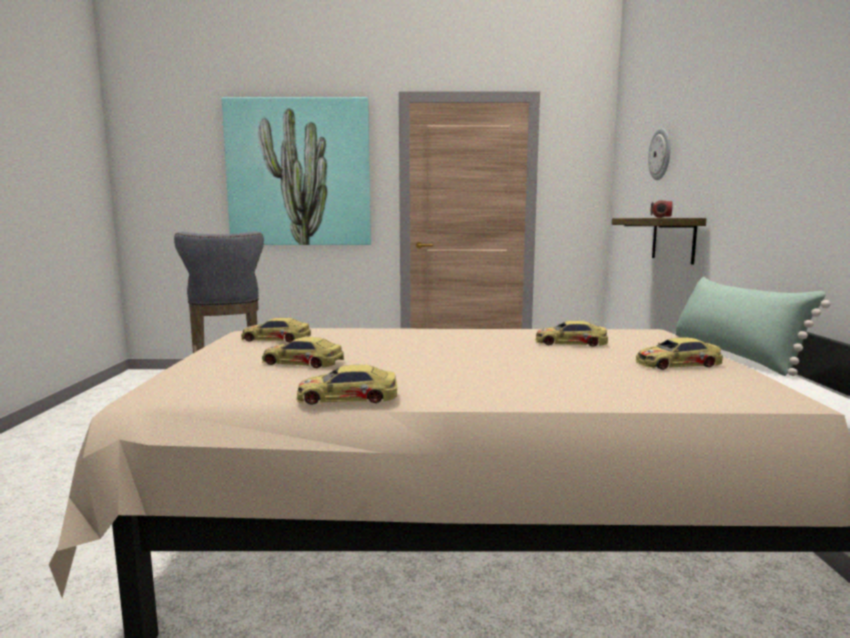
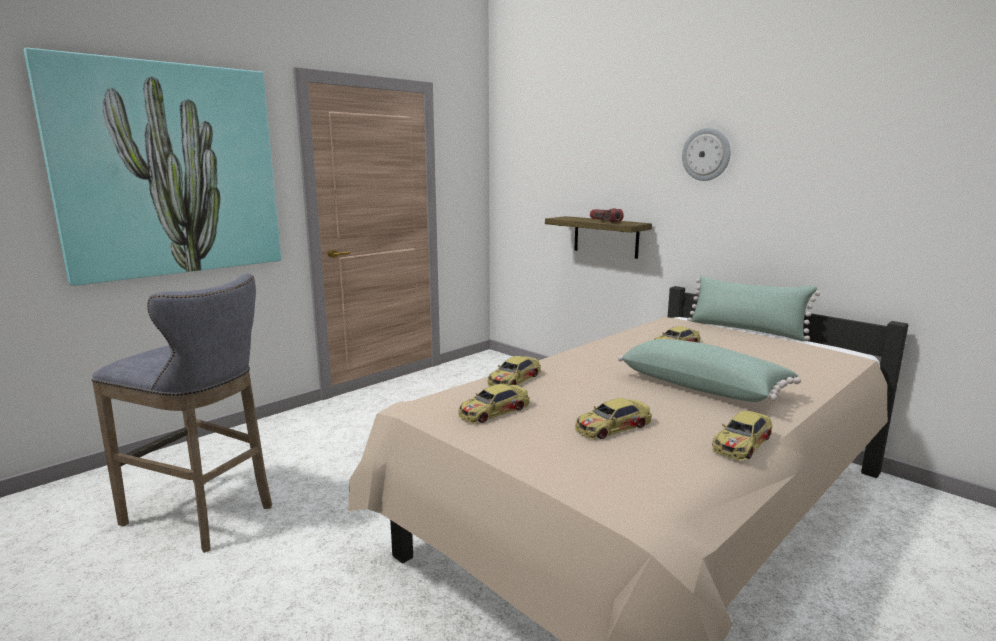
camera: 45 degrees left, 5 degrees up
(469, 366) = (703, 387): none -> green pillow
(660, 154) = (578, 162): wall clock -> wall clock (706, 154)
(677, 364) = (766, 347): toy car -> toy car (514, 379)

